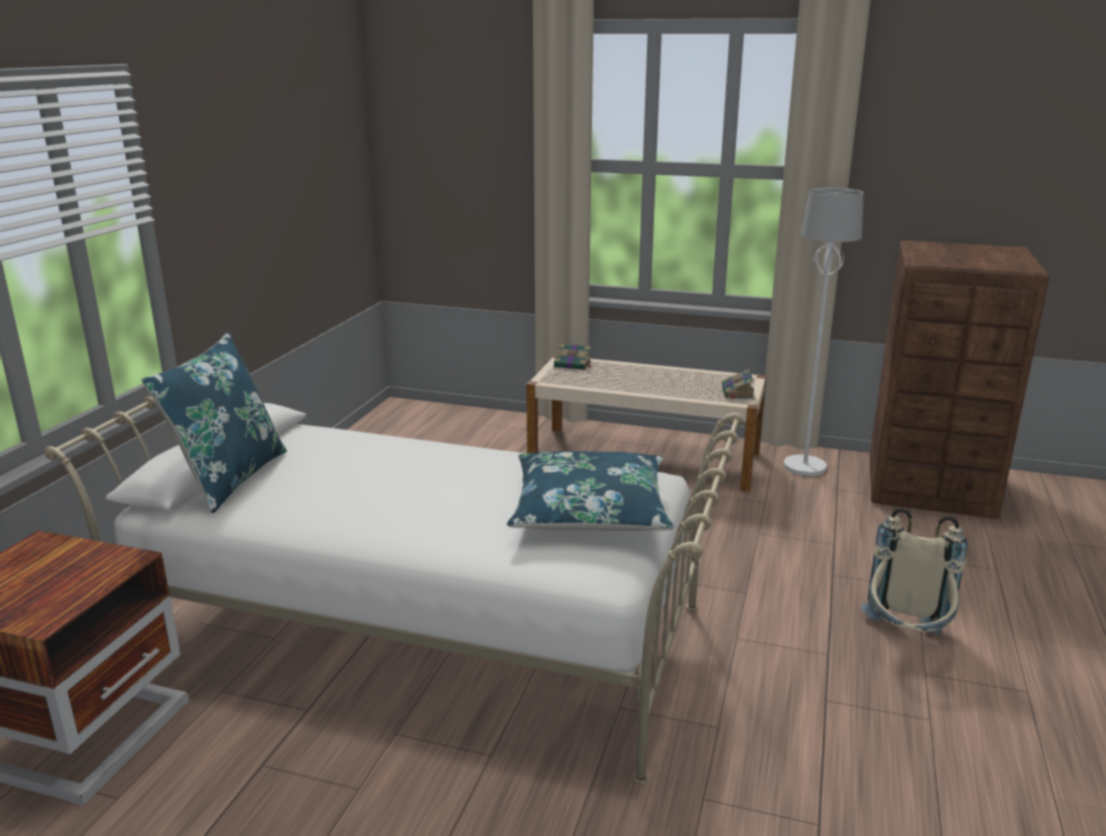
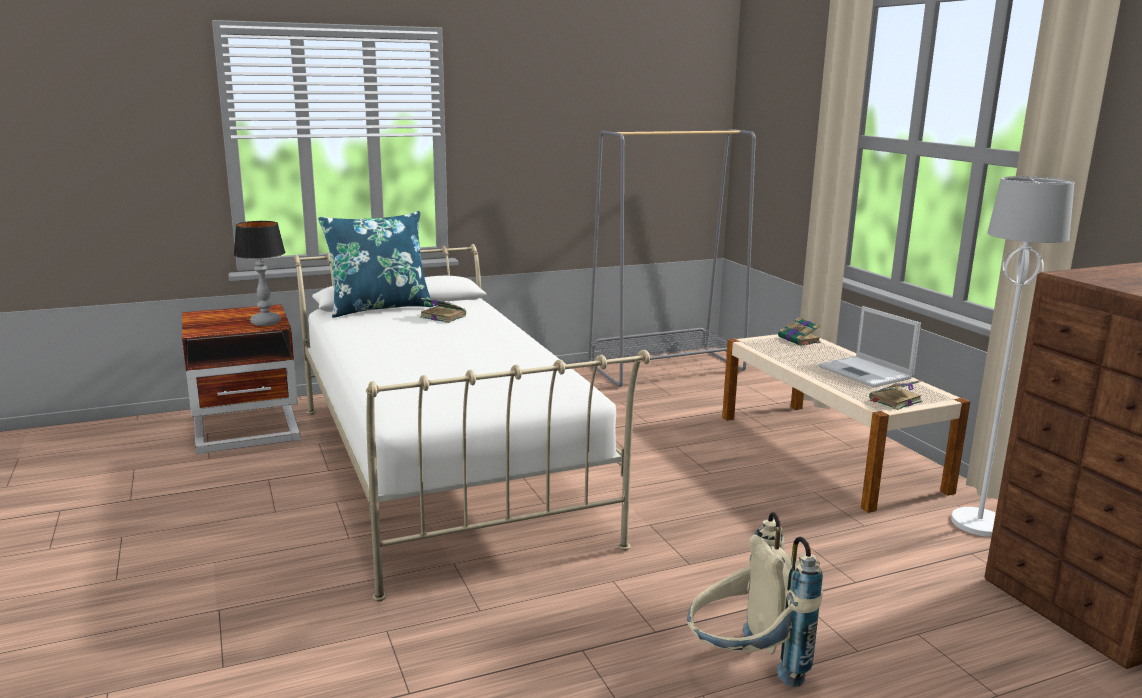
camera: 50 degrees right, 5 degrees down
(104, 561) = (266, 322): none -> table lamp
(333, 459) = (442, 317): none -> book
(391, 435) = (666, 368): none -> grey clothes rack
(589, 510) = (483, 387): blue pillow -> none
(674, 377) = (866, 373): none -> laptop

